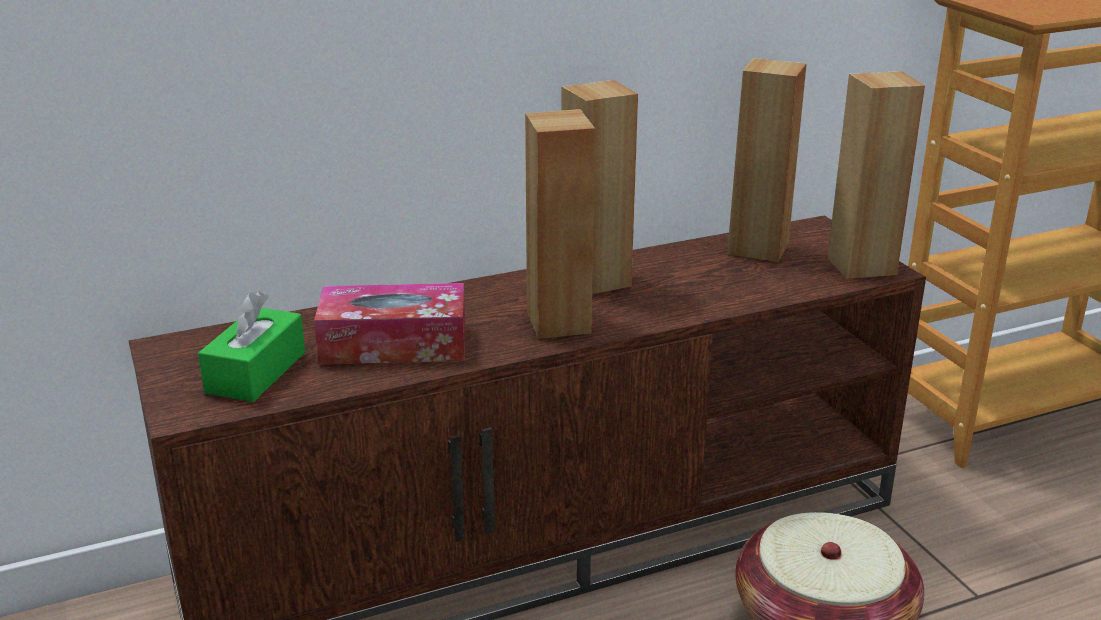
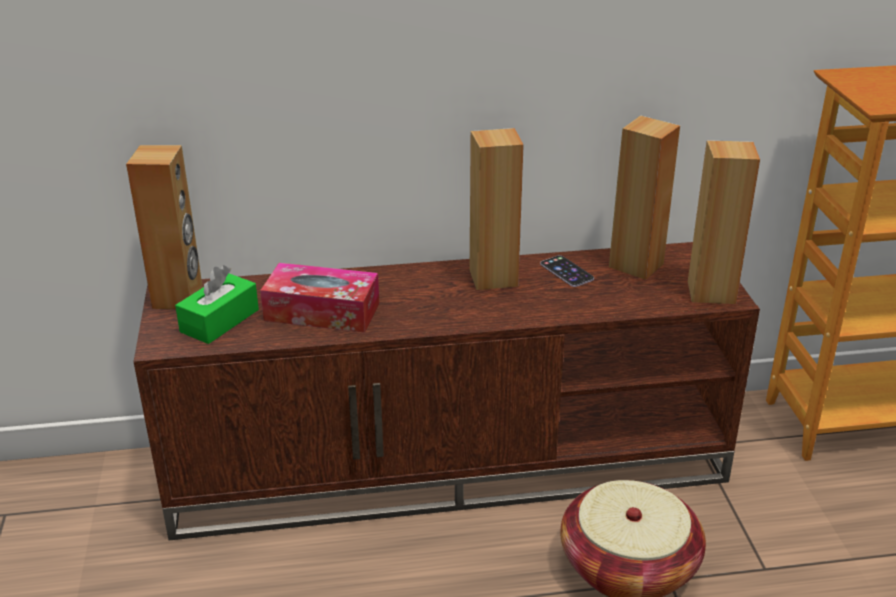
camera: 15 degrees right, 5 degrees up
(559, 322) = (448, 310): brown speaker -> brown speaker (178, 297)
(680, 264) = (566, 271): none -> phone

